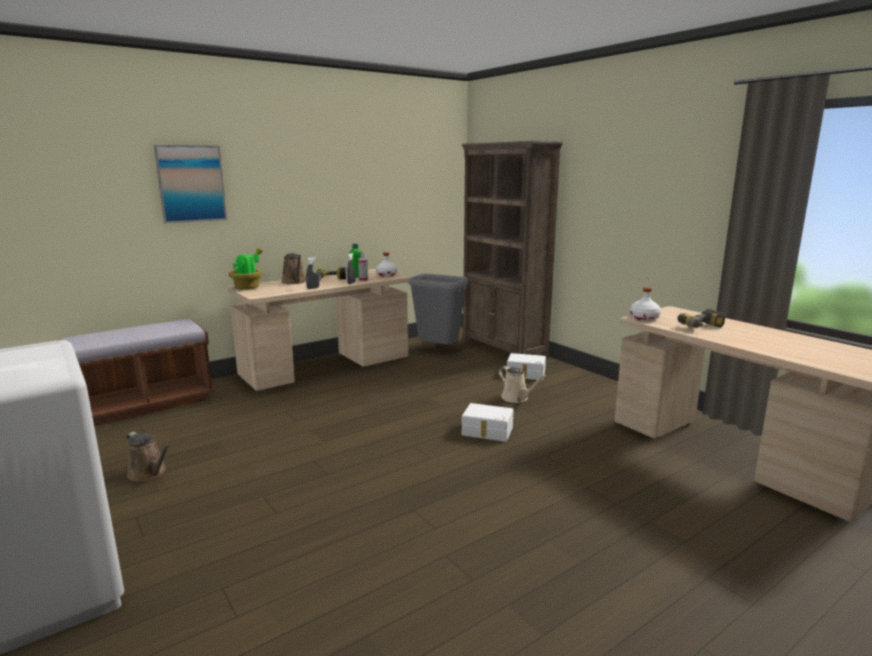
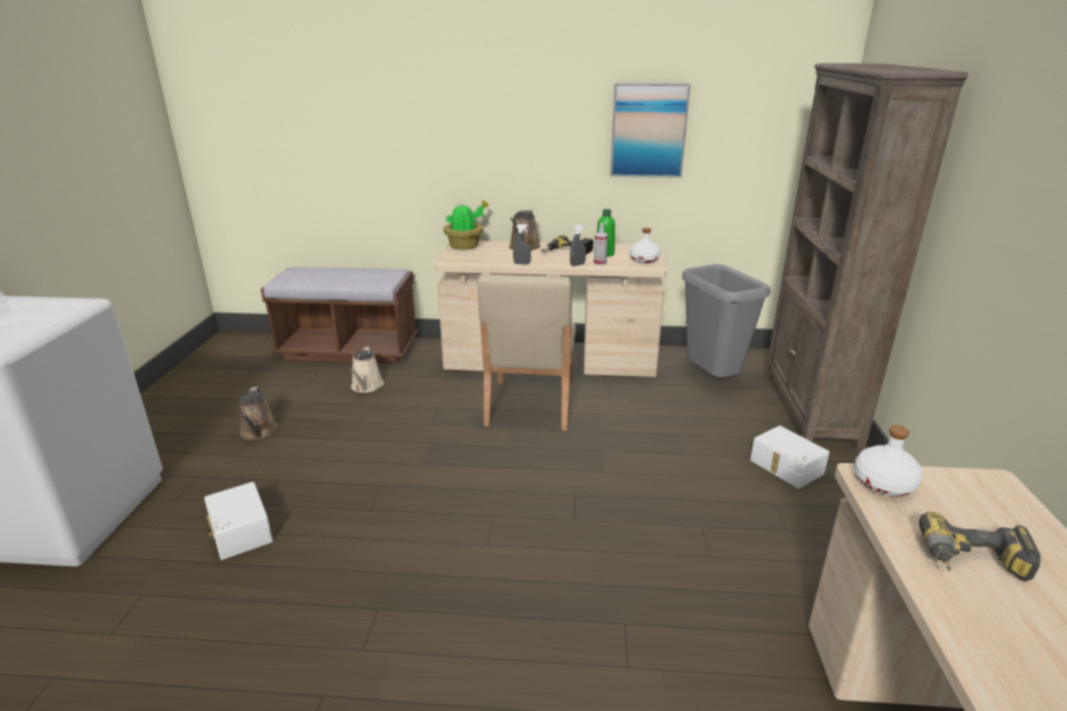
camera: 40 degrees right, 10 degrees up
(191, 184) = (419, 114): picture -> picture (648, 131)
(349, 392) = (529, 405): none -> beige chair
(487, 432) = (602, 540): white storage box -> white storage box (239, 531)
(516, 398) = (716, 503): beige watering can -> beige watering can (366, 386)

